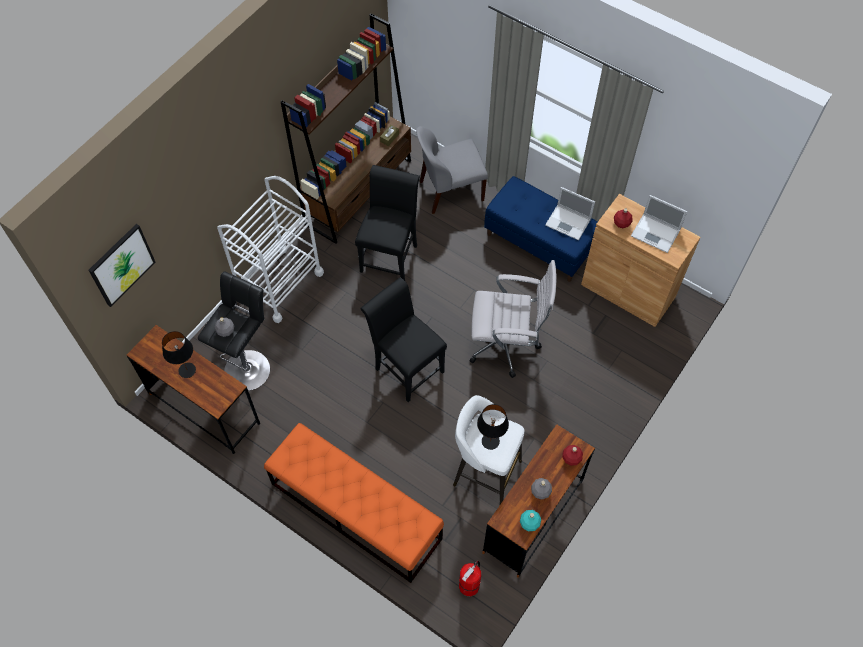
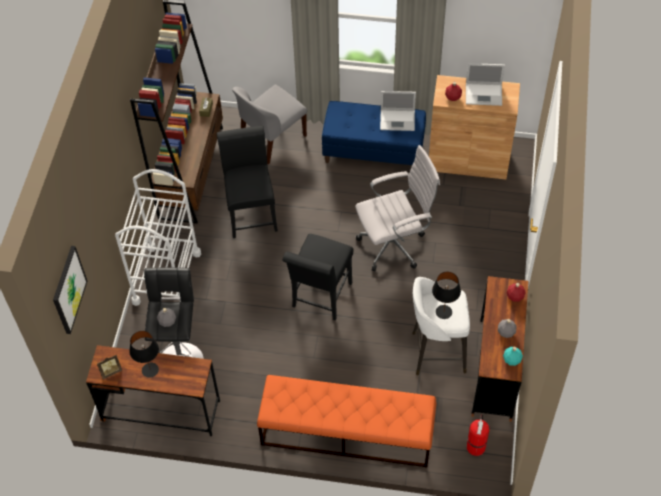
camera: 25 degrees left, 5 degrees down
(153, 355) = (111, 371): none -> picture frame
(406, 367) = (320, 298): black chair -> black chair turned 90 degrees counterclockwise

